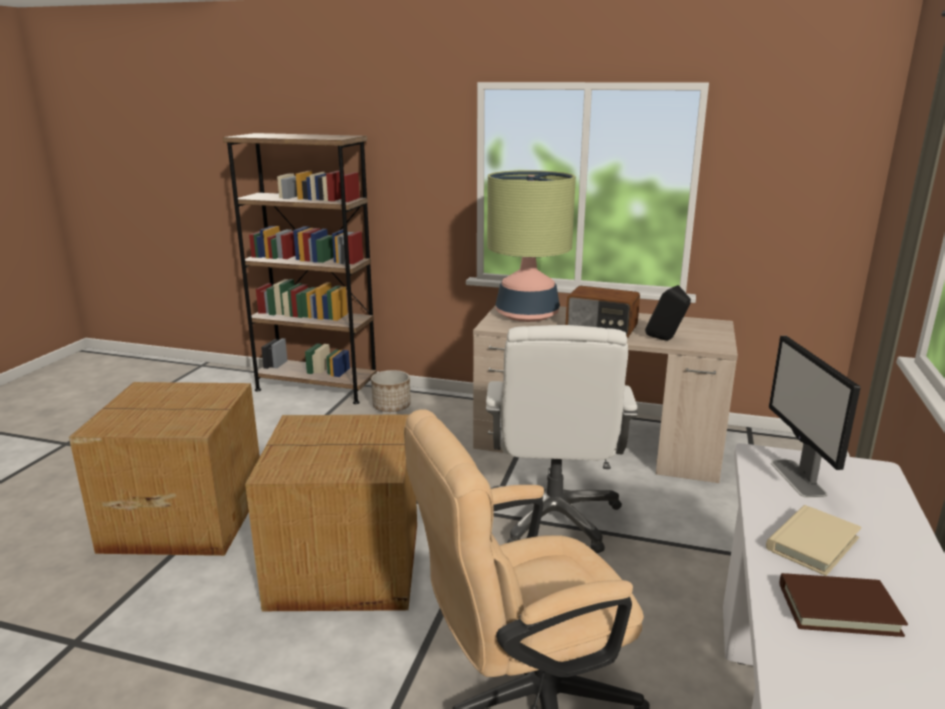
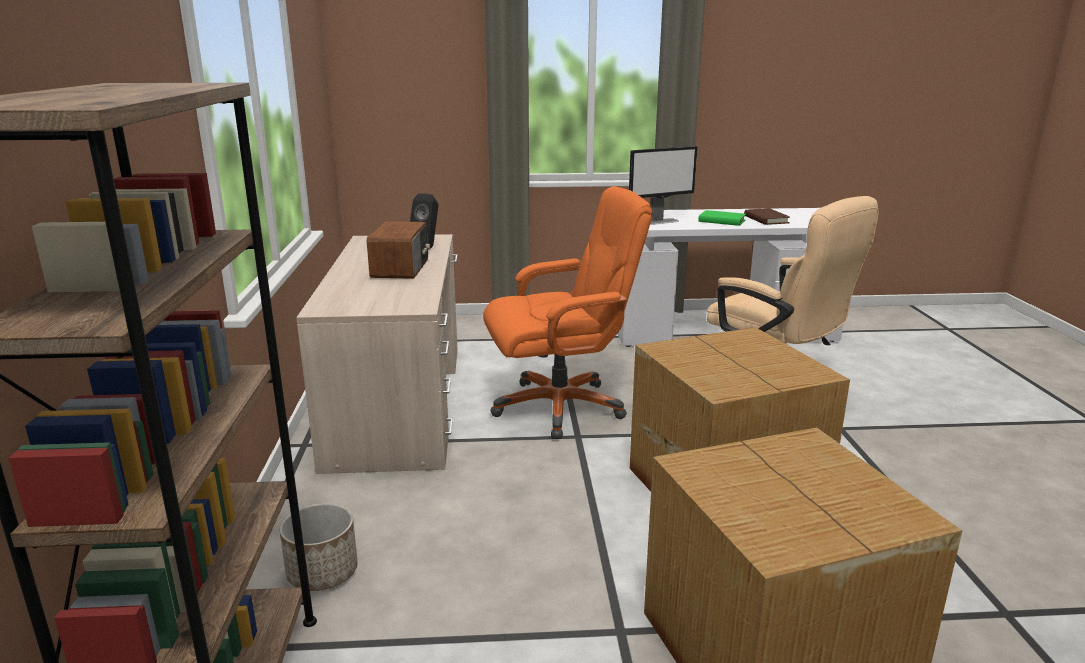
camera: 110 degrees left, 0 degrees up
(527, 315) = (363, 297): table lamp -> none
(554, 517) = (560, 407): white office chair -> orange office chair
(812, 543) = (721, 221): beige book -> green book

